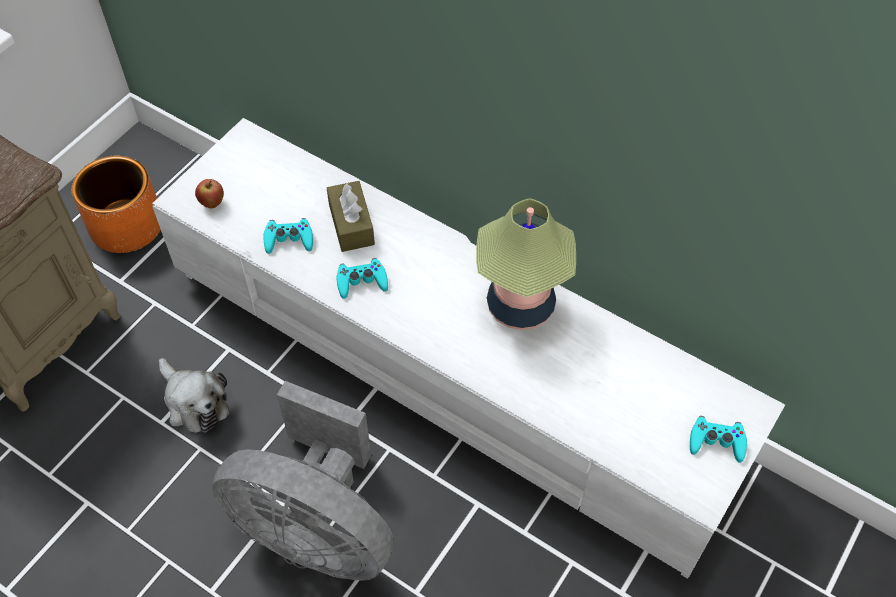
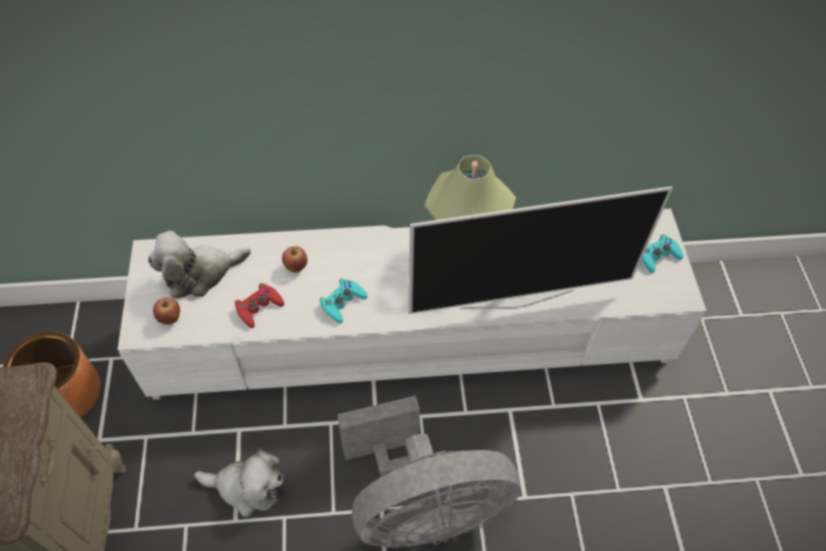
camera: 40 degrees left, 0 degrees up
(268, 179) = (200, 273): none -> plush toy
(289, 239) = (259, 307): turquoise game controller -> red game controller
(351, 224) = (296, 267): brown tissue box -> apple
(525, 383) = (517, 297): none -> television

